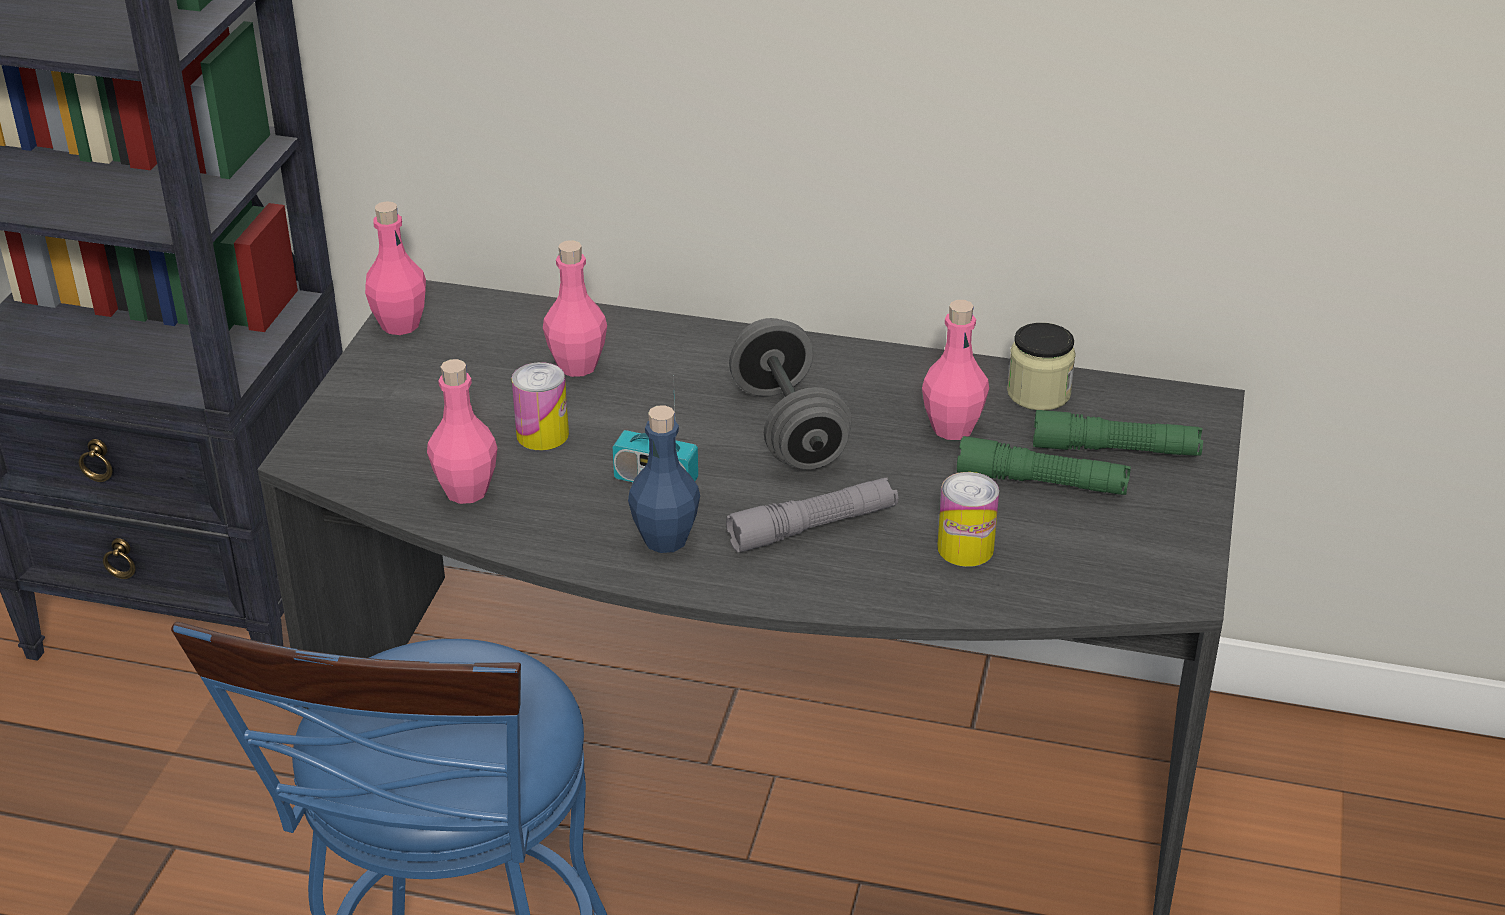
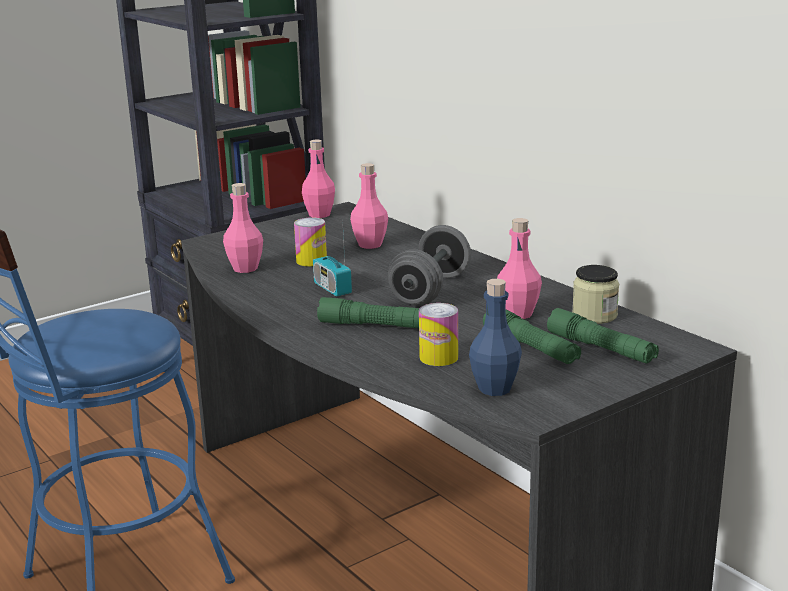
camera: 40 degrees right, 15 degrees down
(665, 539) = (297, 308): blue bottle -> blue bottle (495, 388)
(813, 527) = (374, 326): grey flashlight -> green flashlight

